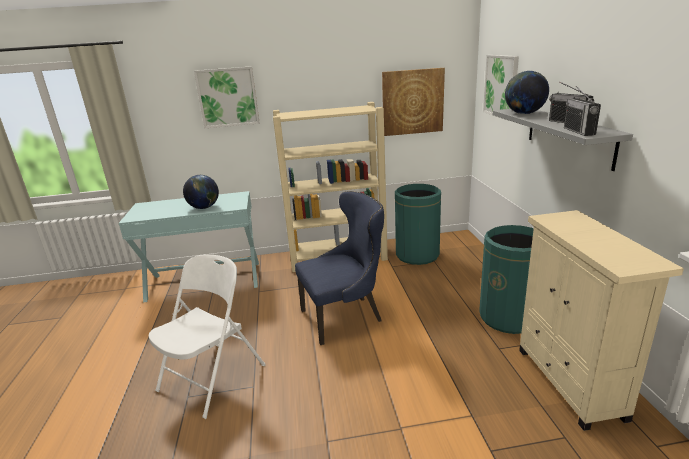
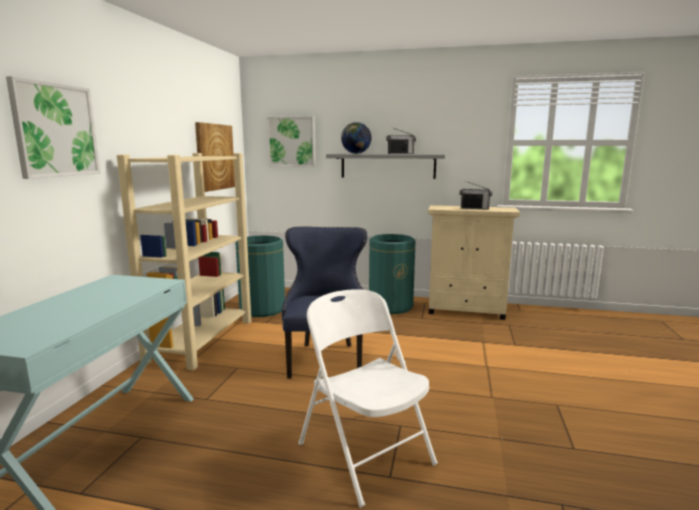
camera: 70 degrees left, 10 degrees down
(204, 208) = (119, 297): globe -> none
(579, 131) = (427, 154): radio -> radio (474, 208)

